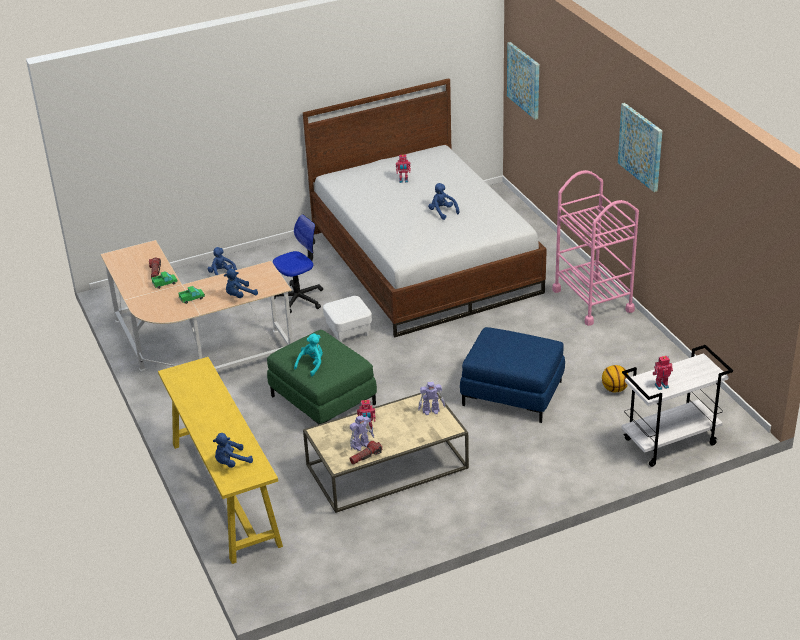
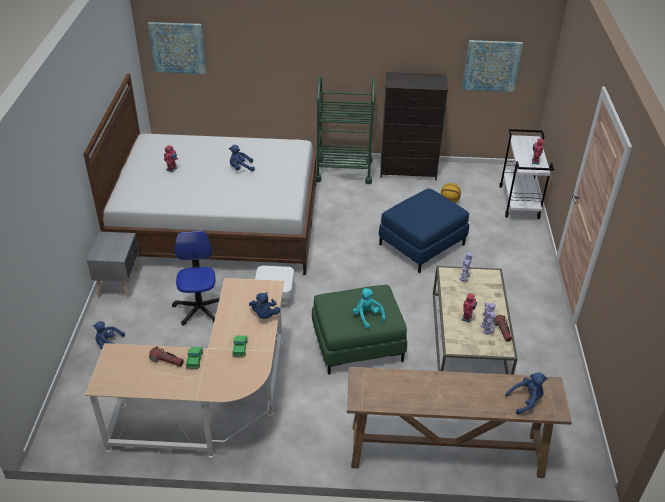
camera: 65 degrees left, 5 degrees up
(225, 492) = (444, 451): yellow console table -> brown console table
(231, 462) = (526, 400): blue plush toy -> blue plush toy turned 105 degrees counterclockwise
(297, 247) = (120, 282): none -> grey nightstand
(593, 300) = (343, 171): pink cart -> green cart
(641, 146) = (365, 33): picture -> picture (491, 65)
(643, 343) = (408, 171): none -> black dresser

